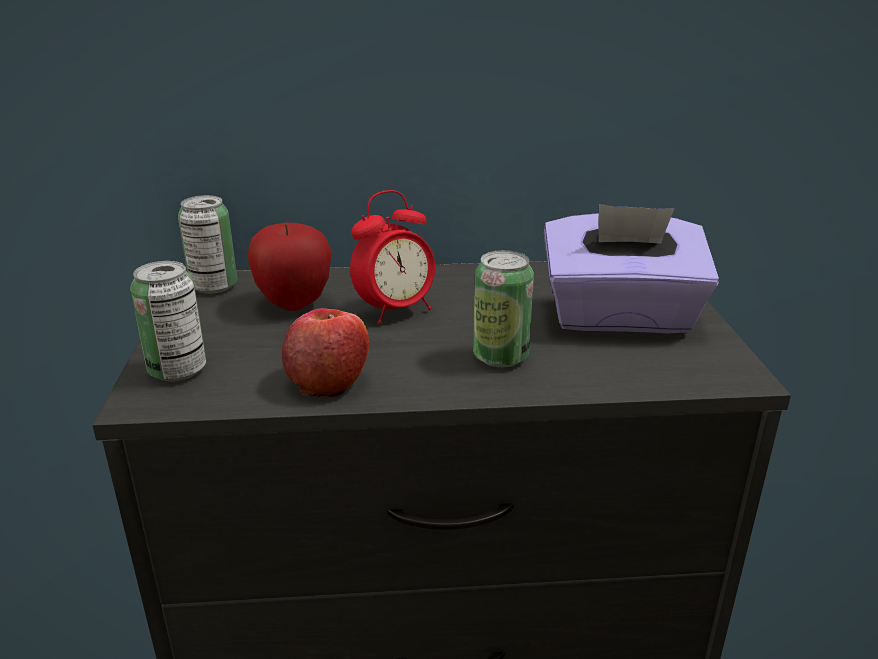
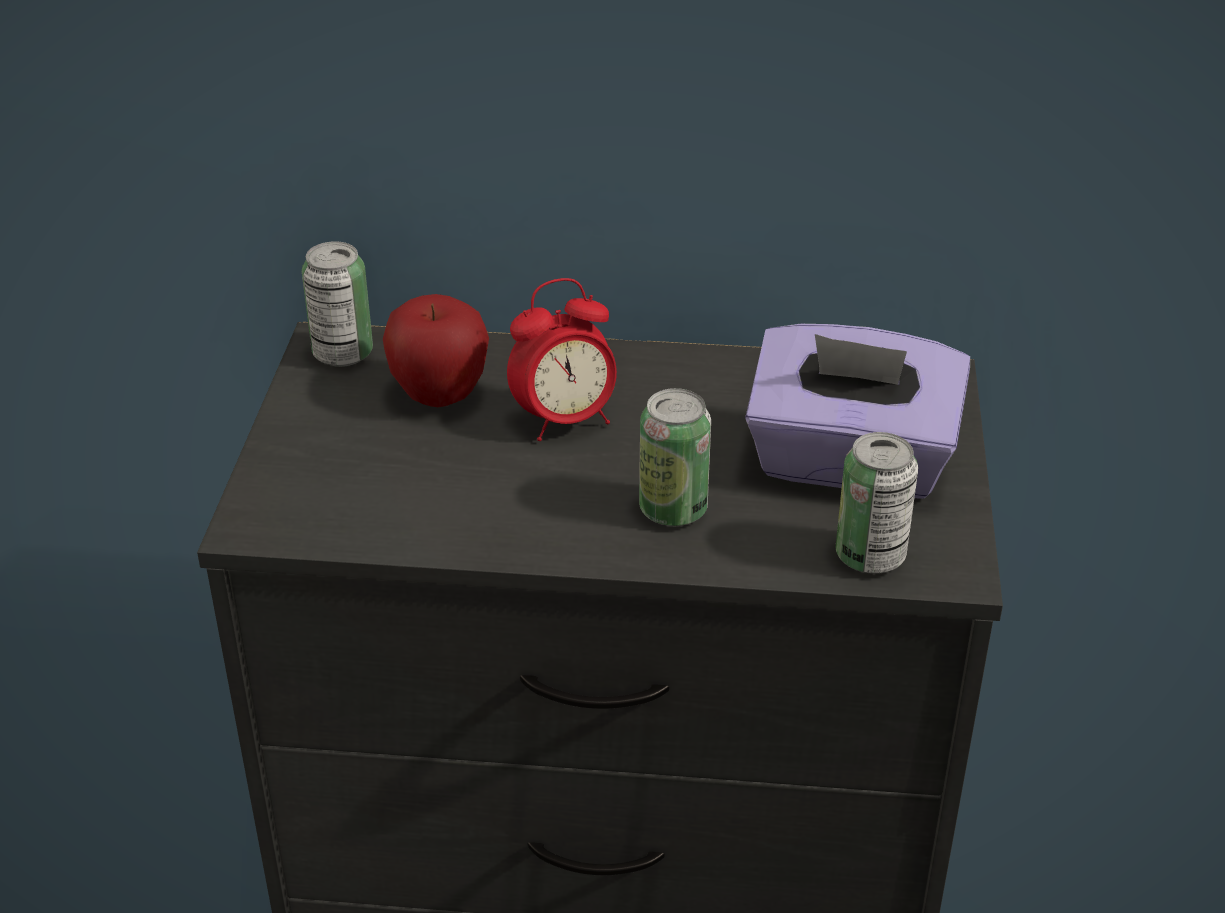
camera: 10 degrees right, 10 degrees up
(177, 370) = (291, 487): can -> can (870, 556)
(328, 381) = (460, 522): apple -> none

